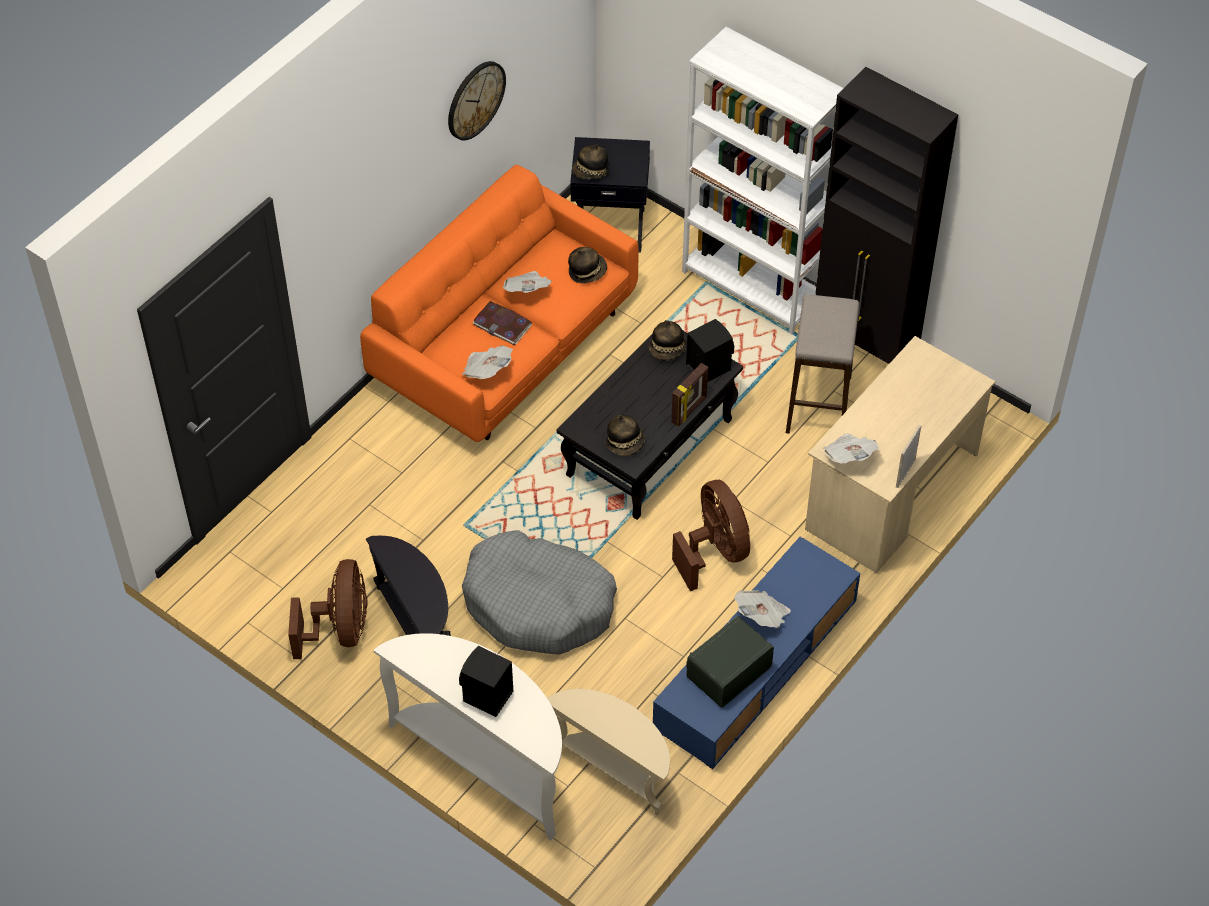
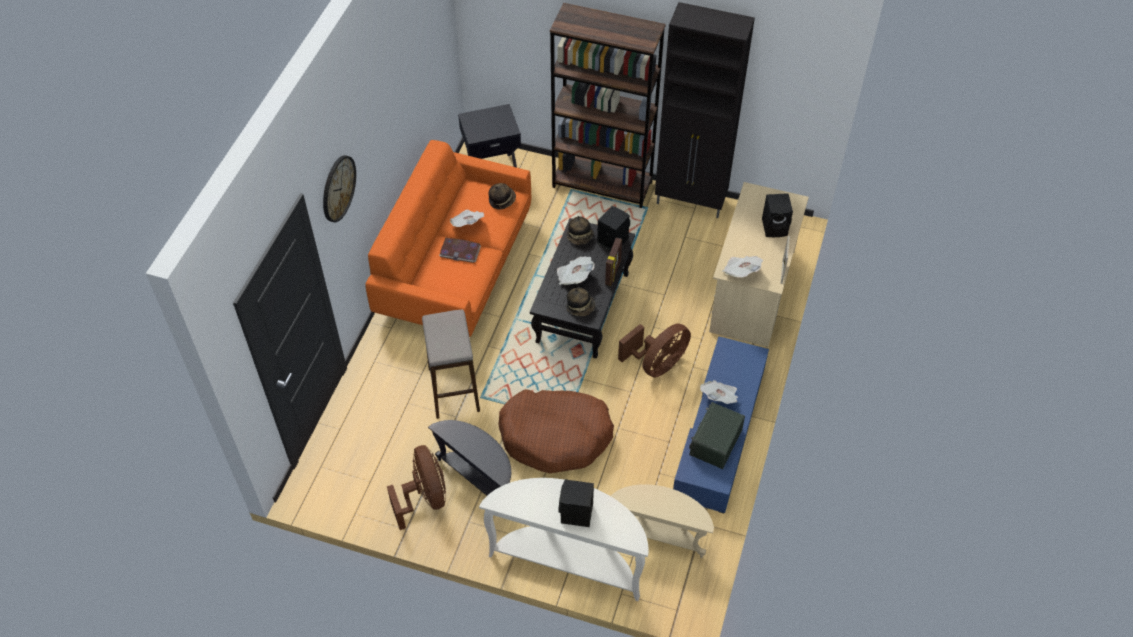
camera: 20 degrees left, 0 degrees up
(475, 100) = (403, 96): wall clock -> wall clock (338, 188)
(487, 370) = (463, 285): newspaper -> newspaper (574, 277)
(538, 604) = (555, 436): grey dog bed -> brown dog bed
(591, 172) = (479, 134): hat -> none
(714, 551) = (657, 364): brown fan -> brown fan turned 90 degrees clockwise
(753, 286) = (602, 184): white bookcase -> brown bookcase
(819, 404) = (679, 248): stool -> stool (454, 389)
(927, 410) = (775, 227): none -> black speaker

